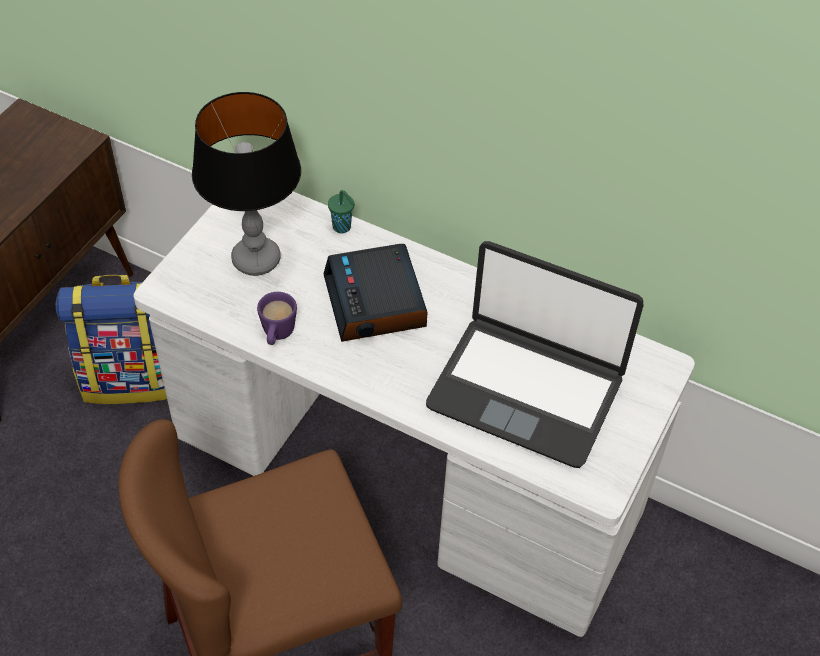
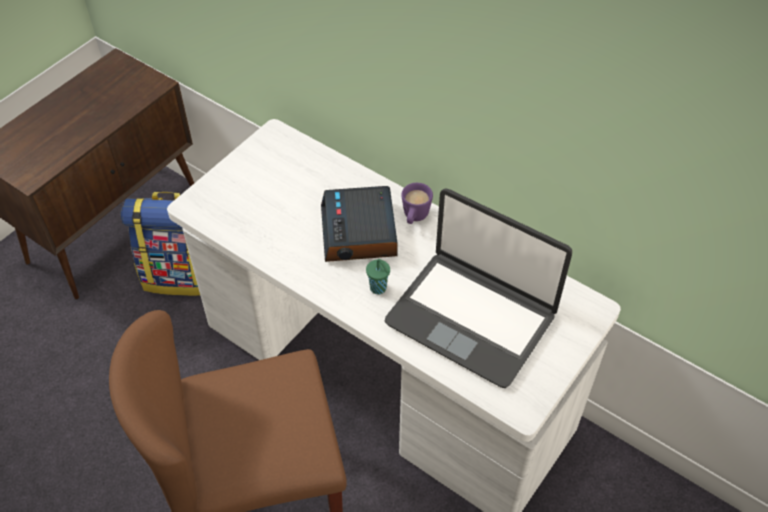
camera: 10 degrees right, 0 degrees up
(256, 259) = (270, 188): table lamp -> none
(277, 335) = (274, 251): purple mug -> purple mug (414, 218)
(342, 227) = (344, 169): green cup -> green cup (379, 288)

